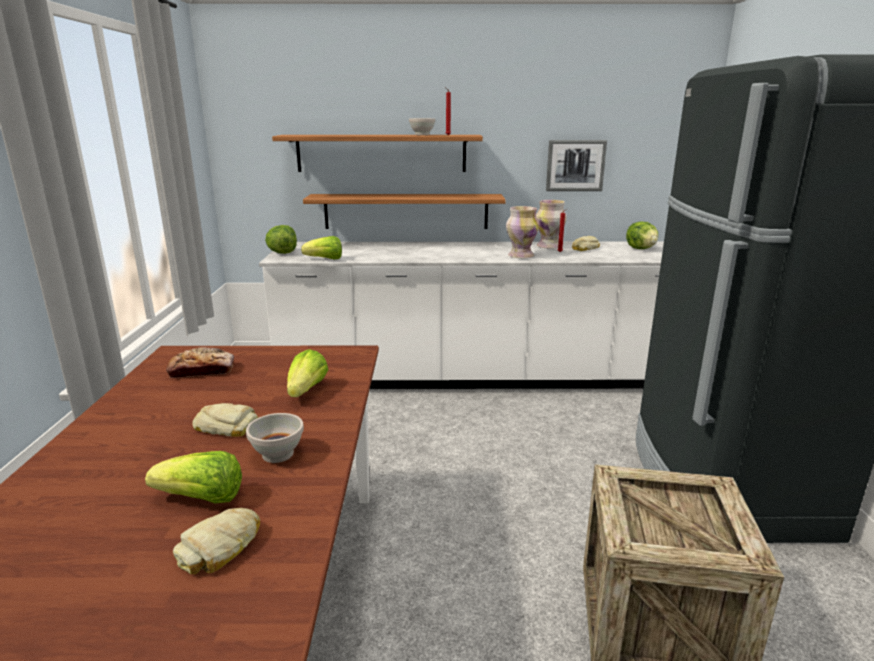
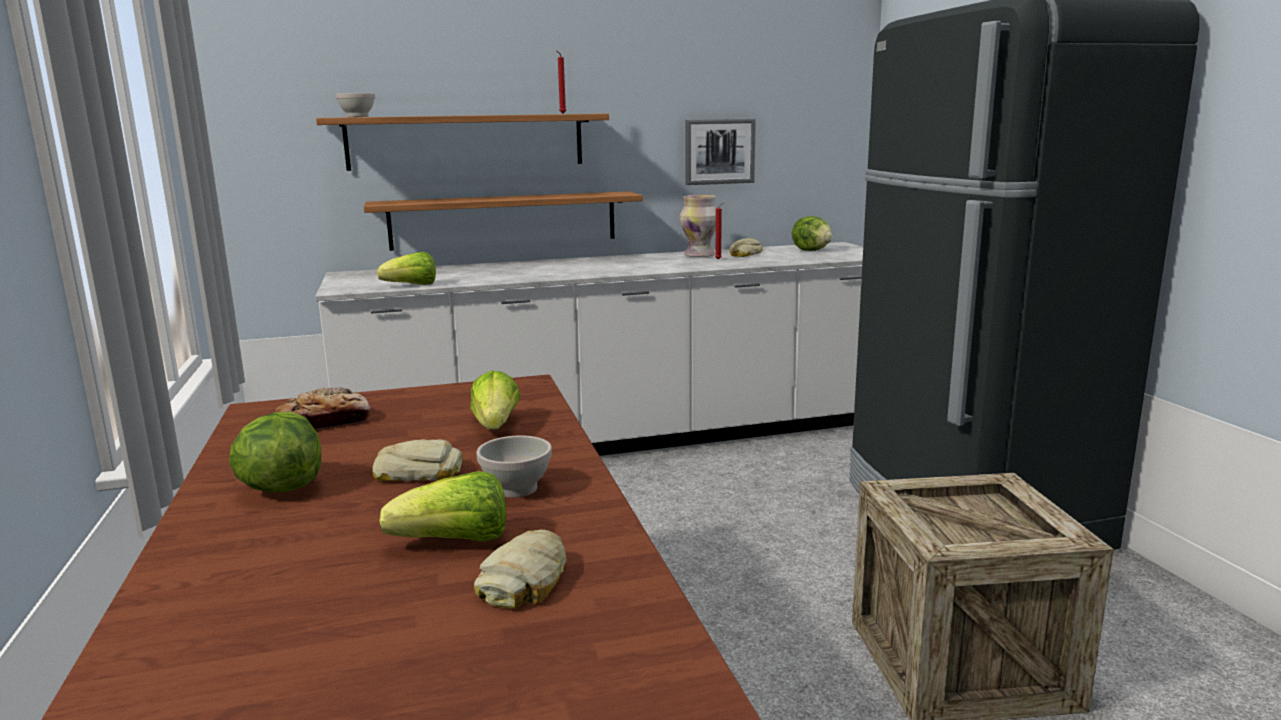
camera: 15 degrees left, 5 degrees down
(282, 253) = (340, 283): lettuce -> lettuce (281, 488)
(422, 134) = (524, 114): white bowl -> white bowl (357, 117)
(520, 256) = (672, 266): vase -> none

